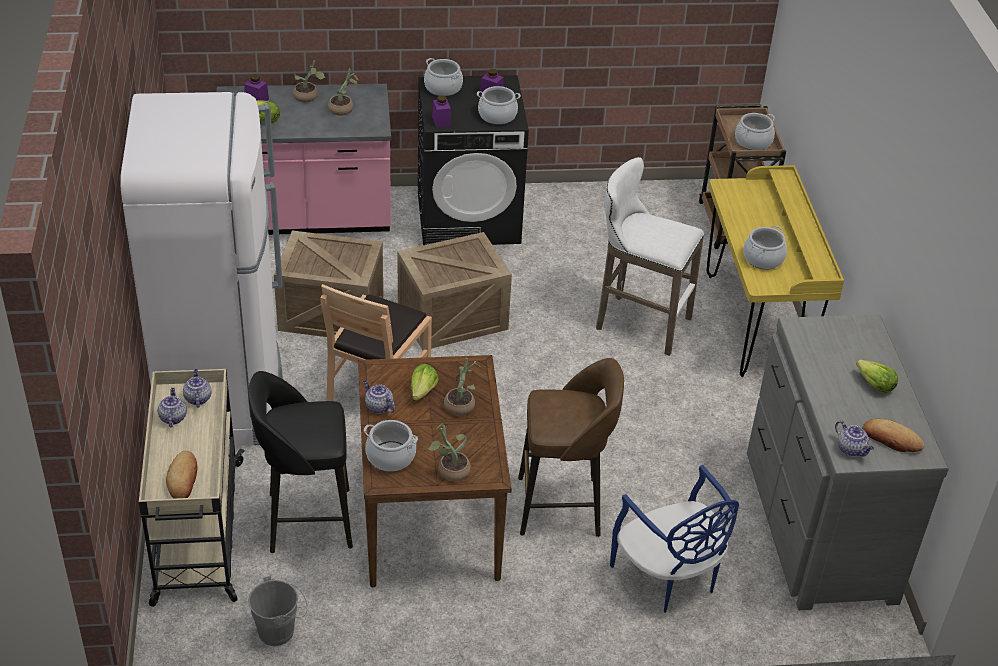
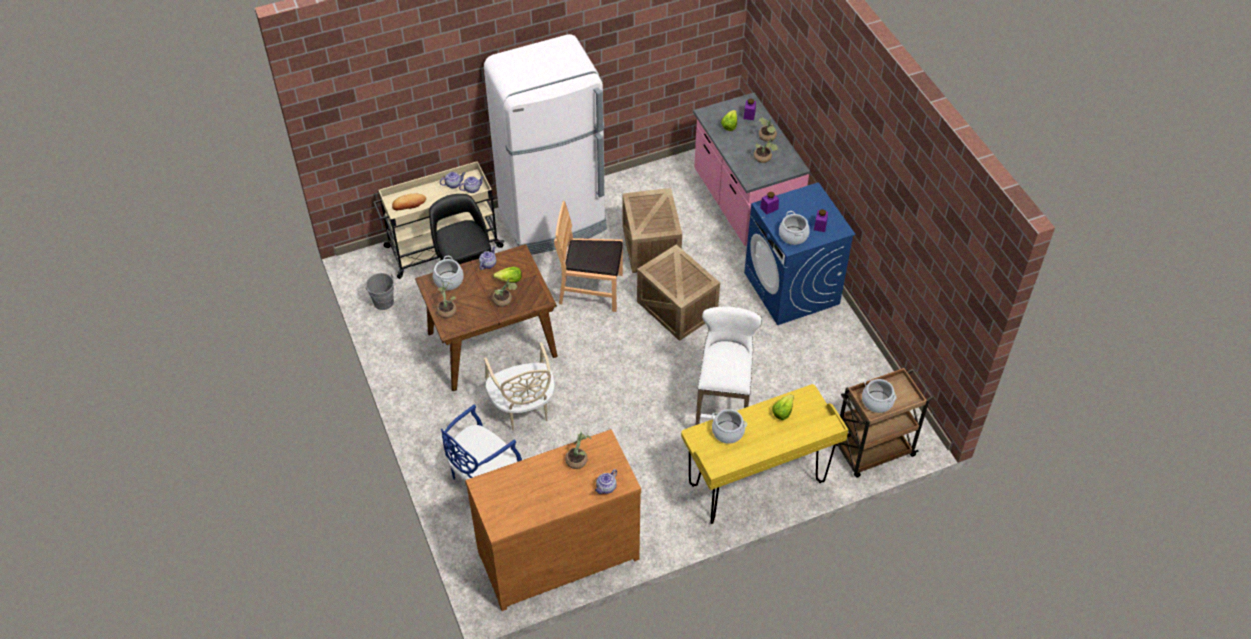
camera: 75 degrees right, 10 degrees up
(443, 88) = (811, 198): cooking pot -> none
(469, 217) = (792, 289): black washing machine -> blue washing machine
(562, 507) = (523, 408): brown stool -> beige chair
(817, 526) = (556, 553): grey dresser -> brown dresser
(822, 356) = (578, 459): none -> potted plant
(851, 449) = (490, 485): teapot -> teapot (606, 488)
(874, 385) = (560, 492): lettuce -> lettuce (782, 411)
(891, 439) = (507, 507): bread -> none

